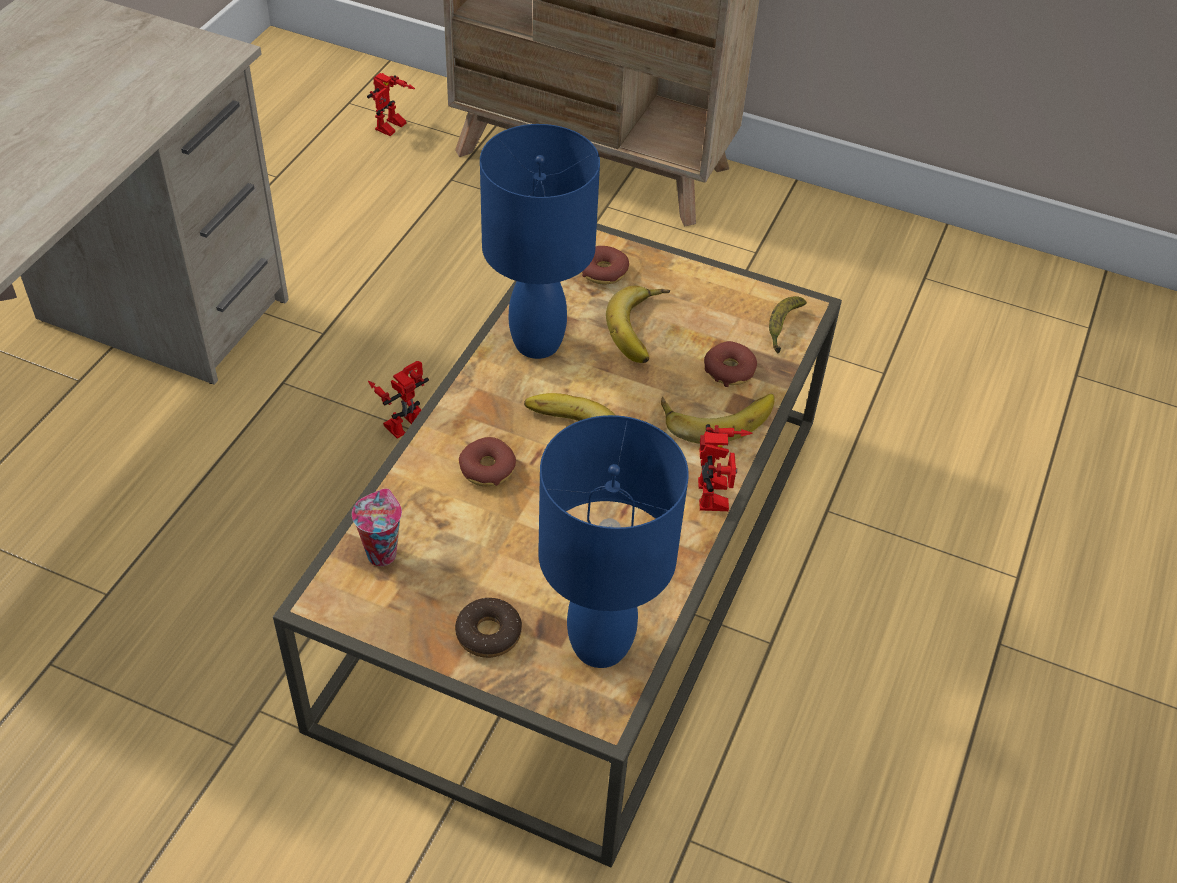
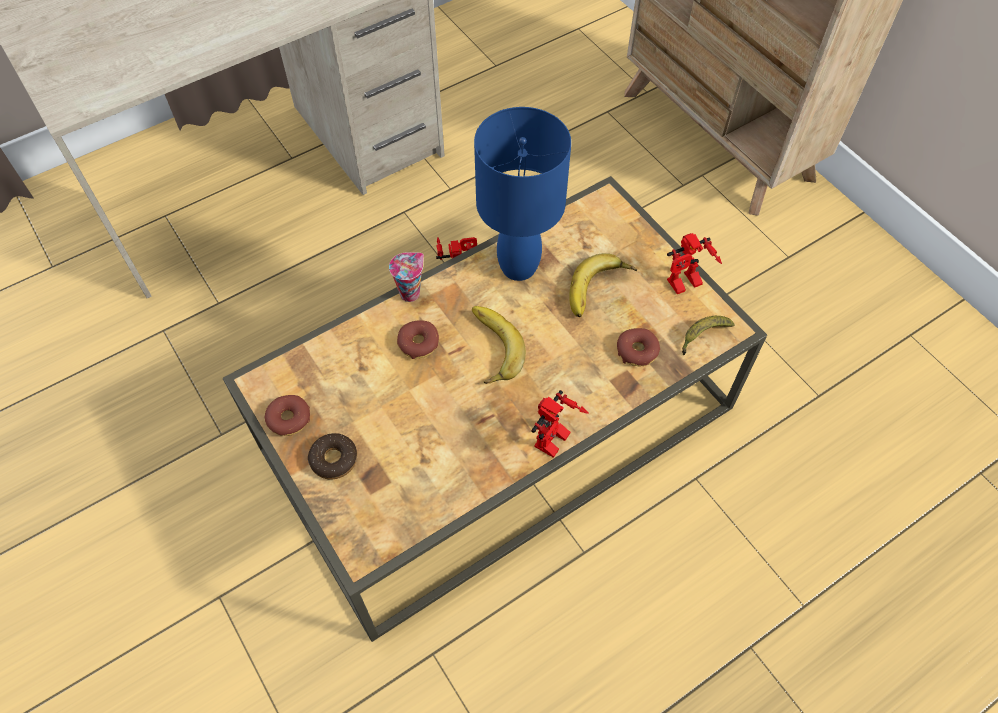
camera: 35 degrees right, 10 degrees up
(381, 552) = (312, 368): cup -> cup (410, 292)
(392, 129) = (594, 58): toy robot -> toy robot (684, 286)
(601, 643) = (397, 506): blue table lamp -> none
(603, 272) = (604, 233): donut -> donut (289, 419)
(717, 415) = (601, 381): banana -> none

